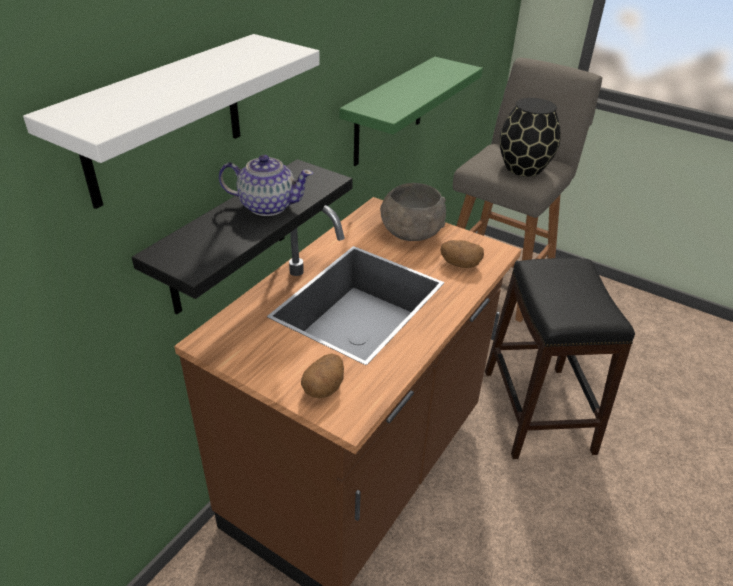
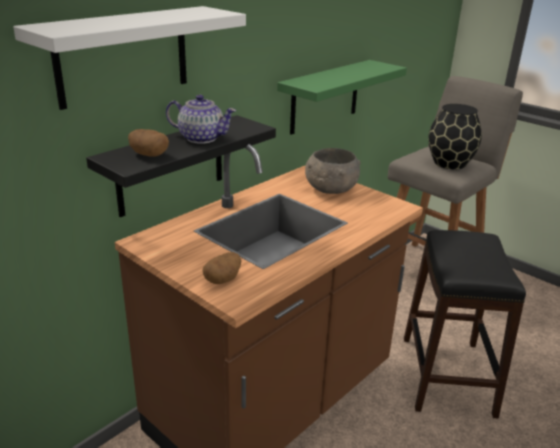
camera: 10 degrees right, 10 degrees down
(460, 264) = (365, 212): potato -> potato (149, 155)

